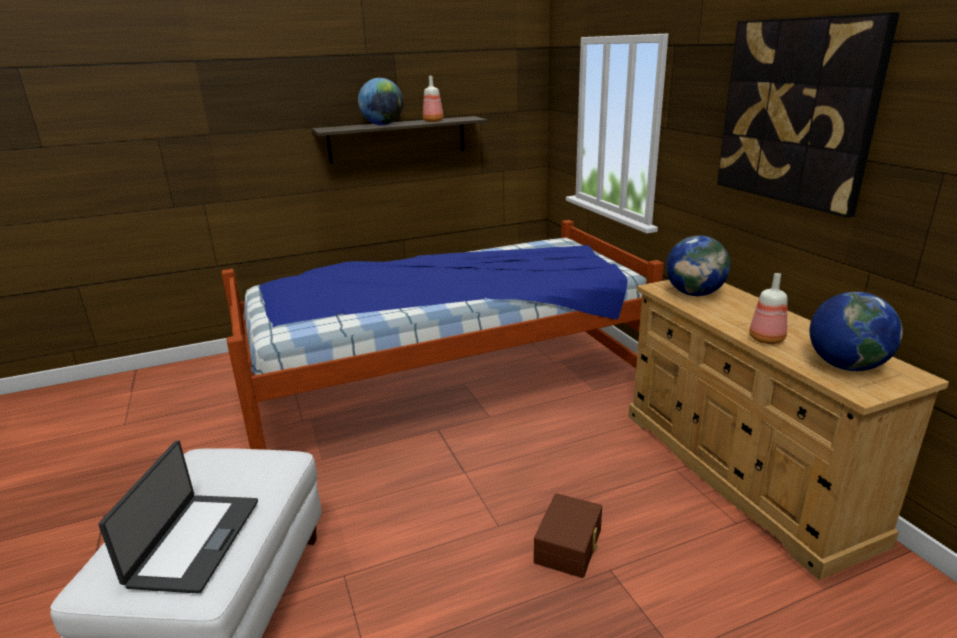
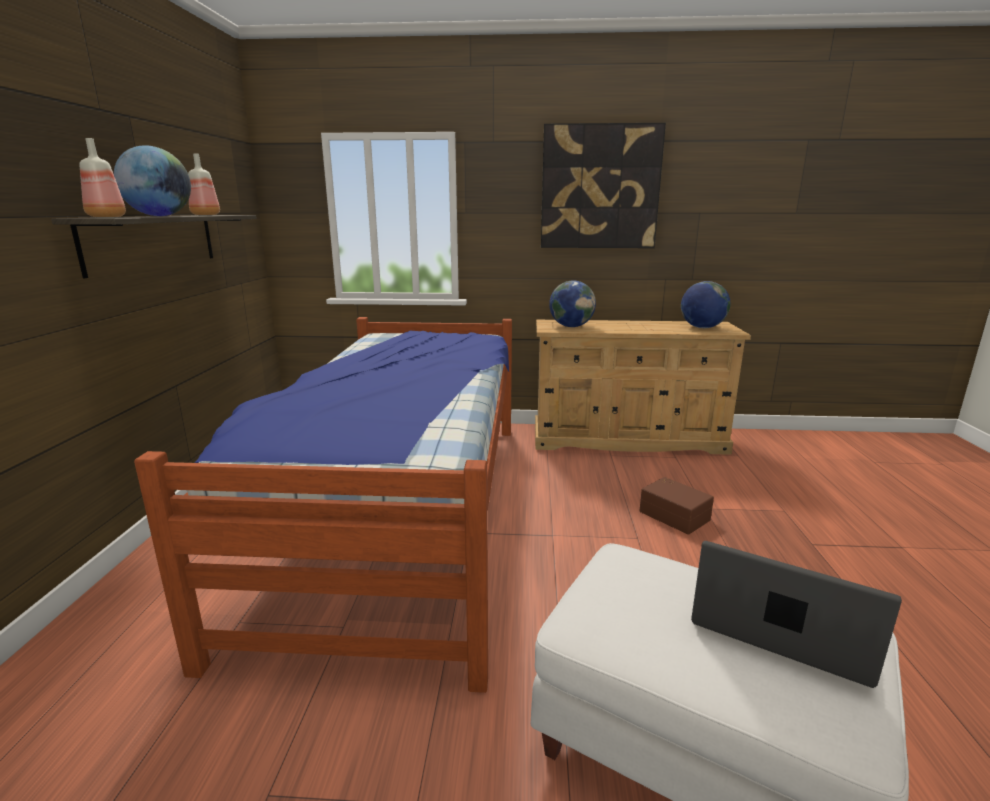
camera: 65 degrees left, 5 degrees down
(767, 339) = (657, 330): bottle -> bottle (108, 217)

